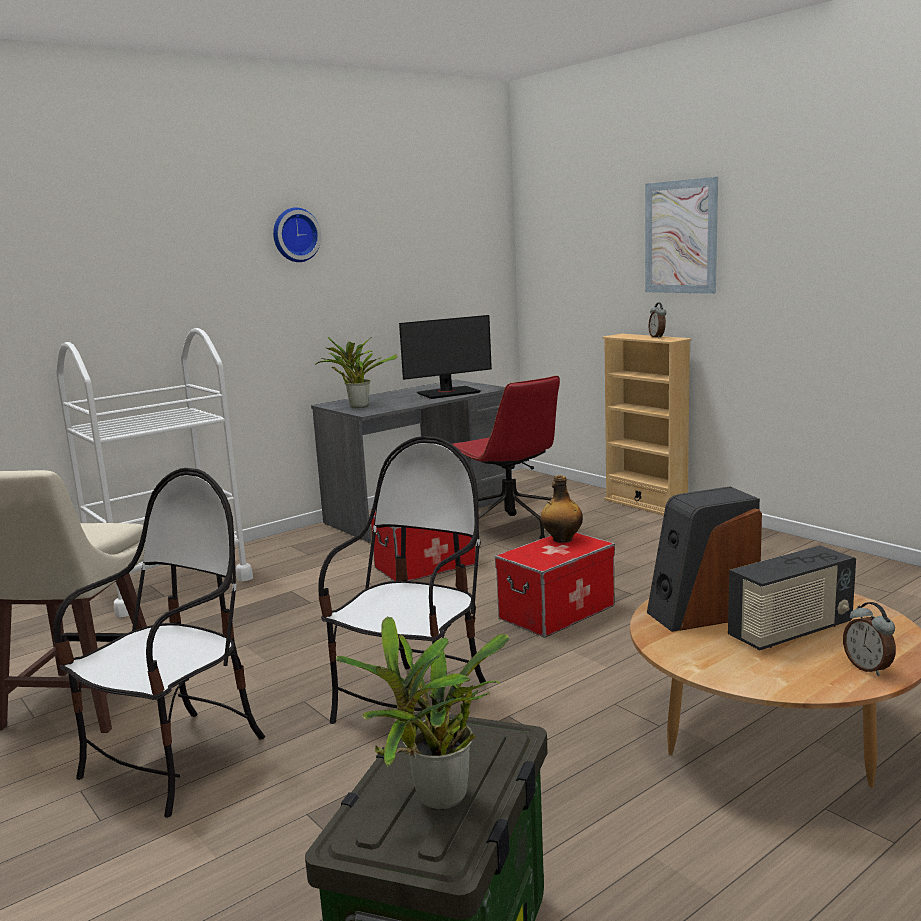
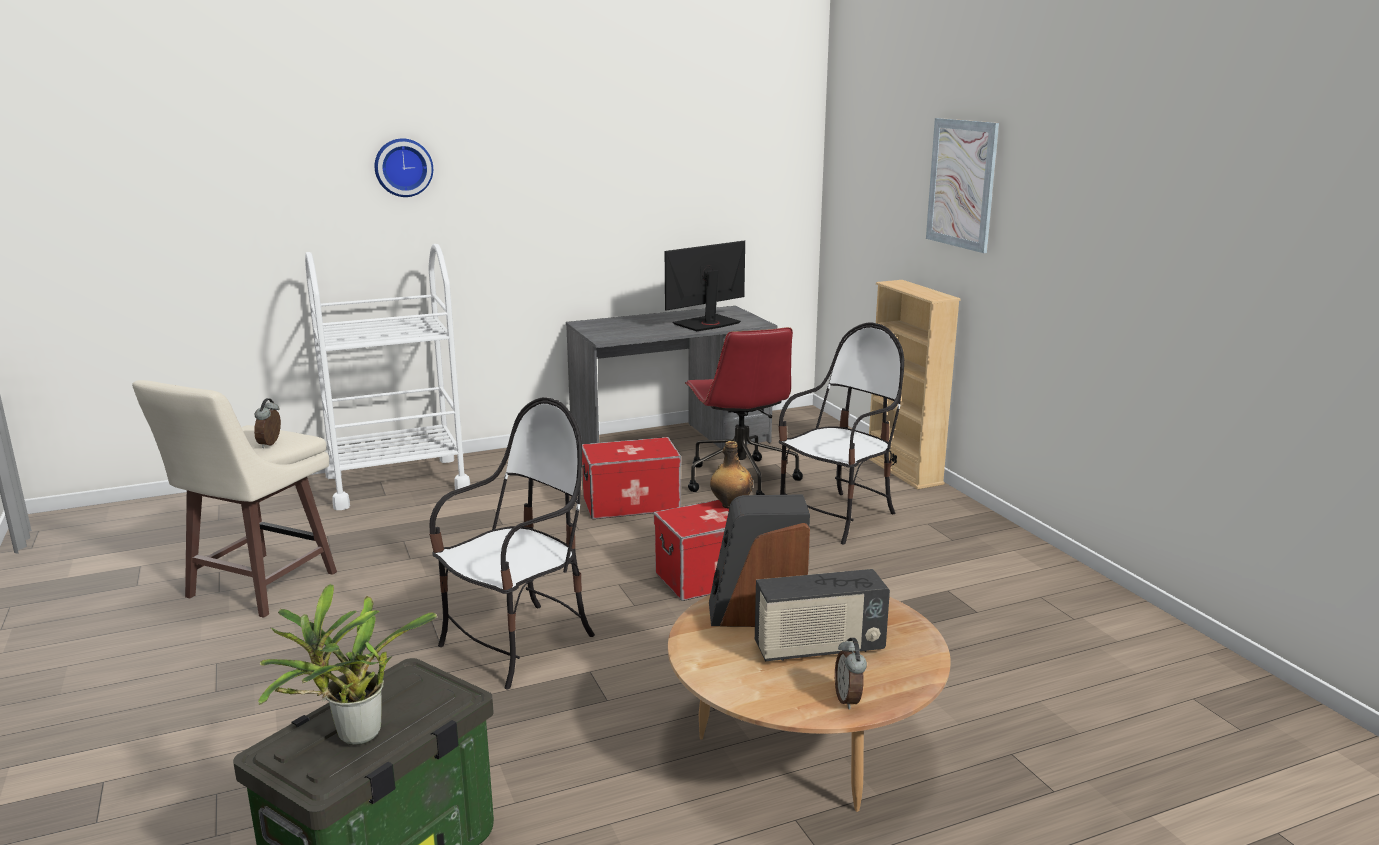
camera: 15 degrees right, 5 degrees up
(176, 761) = (298, 654): chair -> chair (837, 517)
(295, 235) = (559, 148): wall clock -> wall clock (403, 167)
(357, 406) = (605, 329): potted plant -> none
(448, 393) = (707, 324): monitor -> monitor turned 150 degrees clockwise
(657, 337) = (927, 292): alarm clock -> alarm clock (271, 444)

